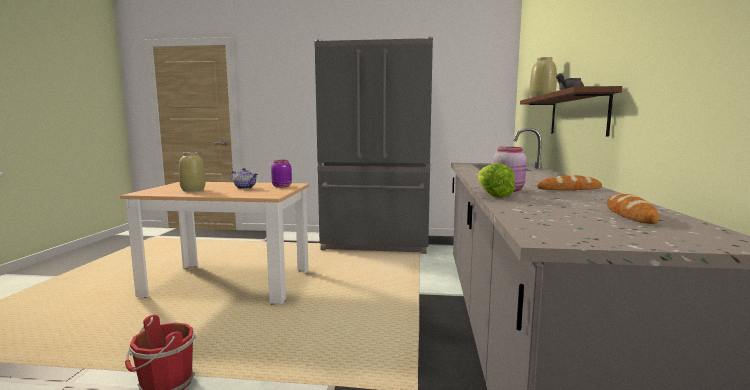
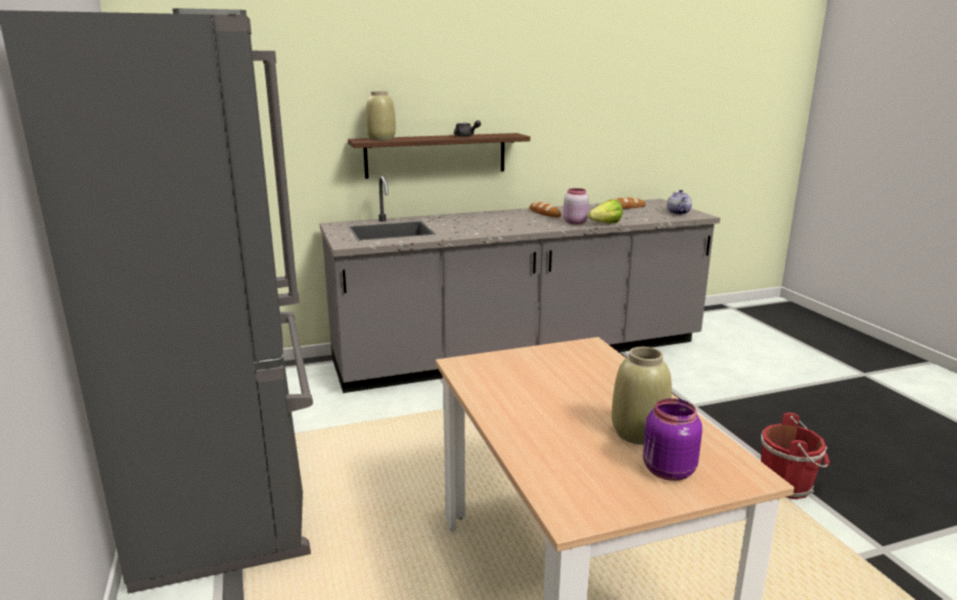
camera: 115 degrees left, 10 degrees up
(245, 187) = (551, 393): teapot -> teapot (678, 213)
(282, 186) = (500, 367): purple jar -> purple jar (667, 471)

